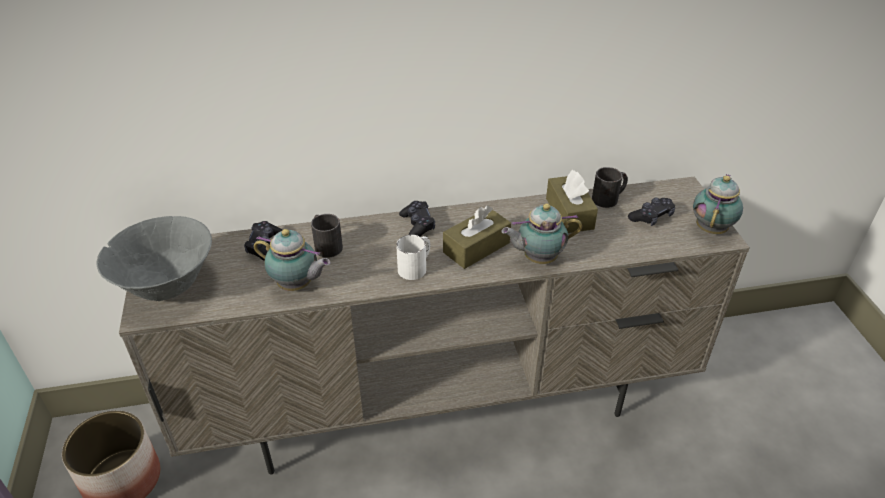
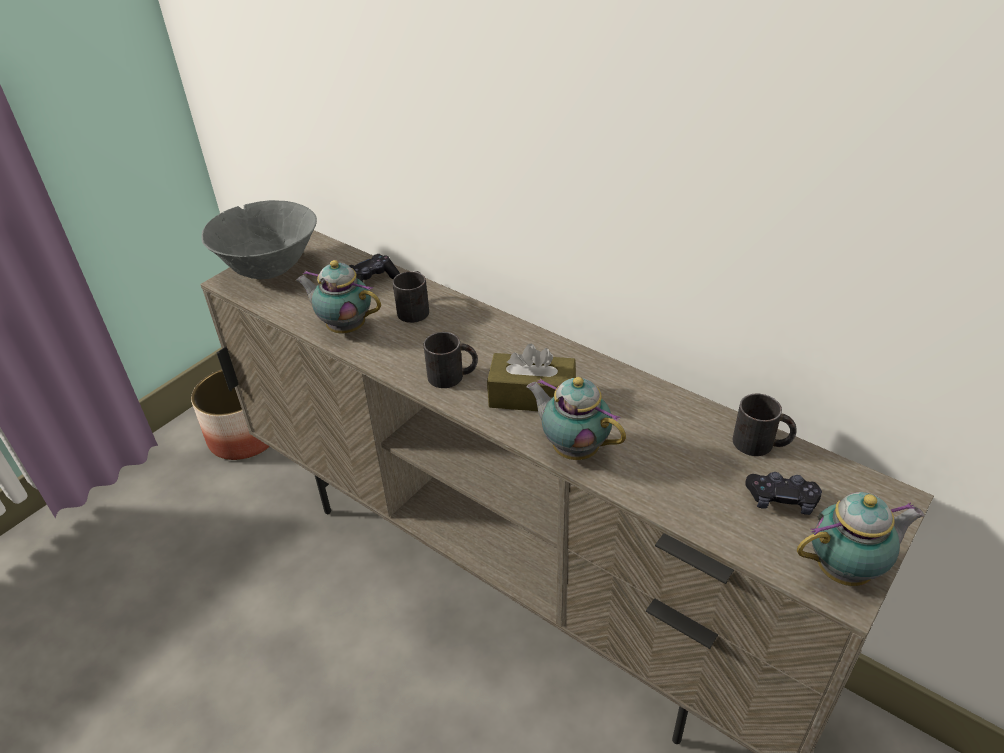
camera: 50 degrees right, 0 degrees up
(297, 286) = (344, 327): teapot -> teapot turned 135 degrees clockwise
(416, 266) = (453, 376): white mug -> black mug
(417, 225) = (513, 340): black game controller -> none
(569, 213) = (684, 428): brown tissue box -> none

